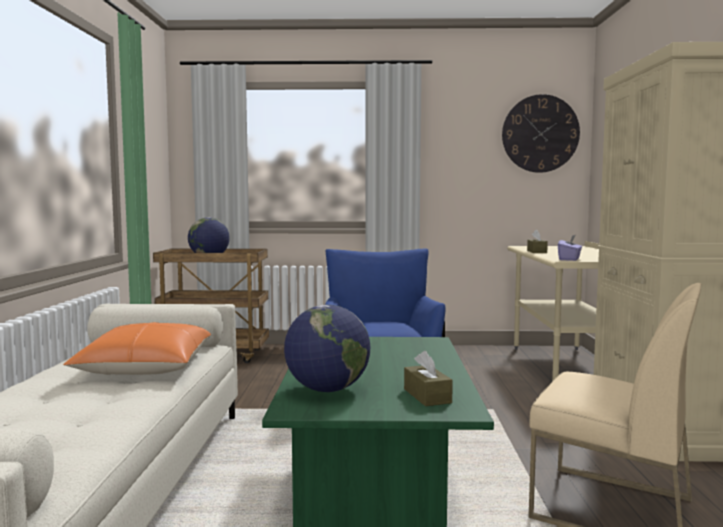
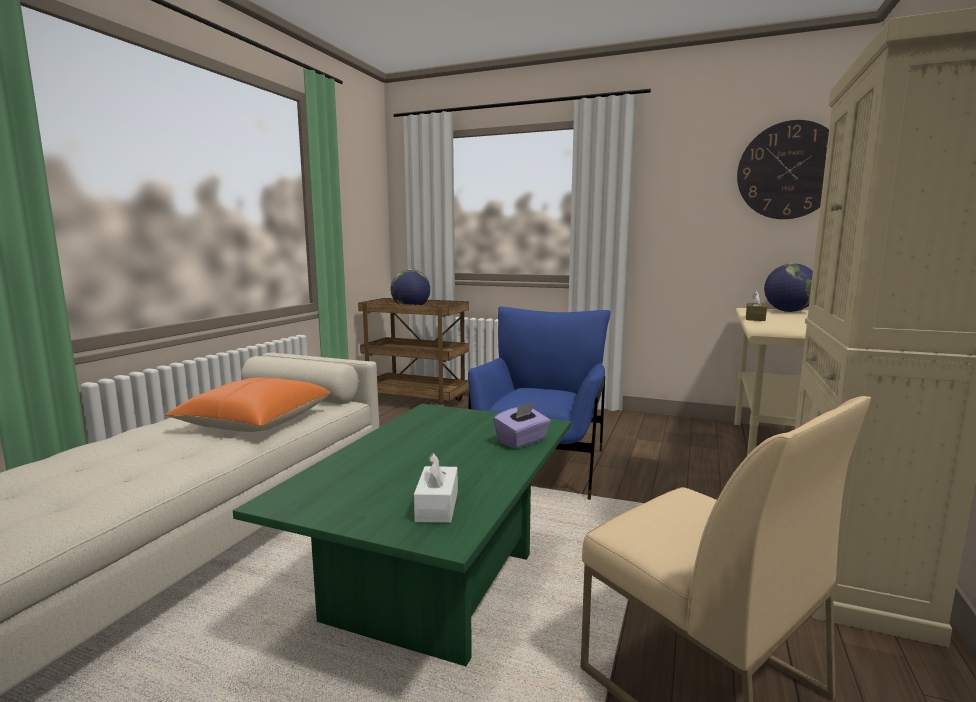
camera: 20 degrees right, 5 degrees up
(327, 390) = (346, 479): globe -> globe (788, 311)
(427, 396) = (437, 506): brown tissue box -> white tissue box
(569, 259) = (777, 333): purple tissue box -> purple tissue box (522, 441)

